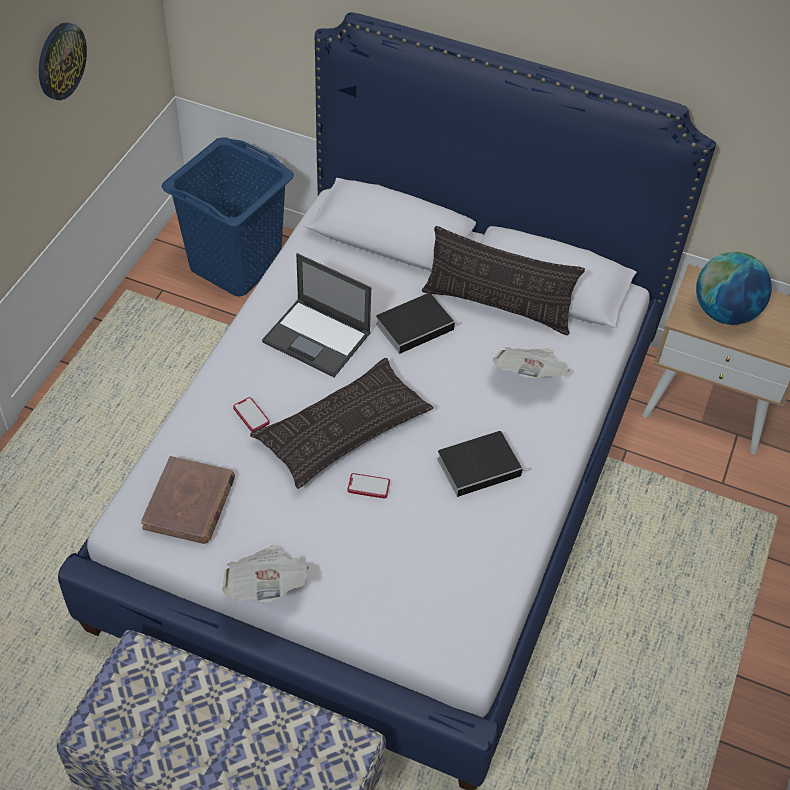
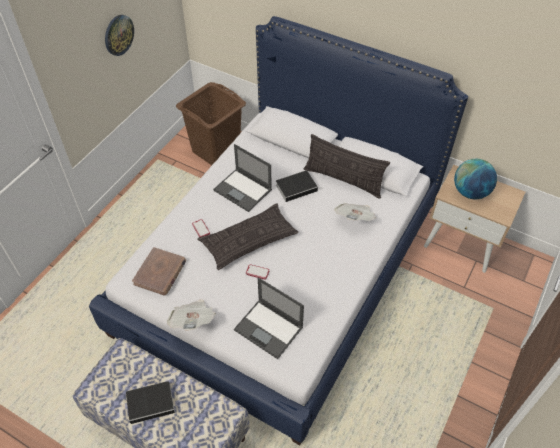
camera: 10 degrees right, 0 degrees up
(234, 265) = (215, 150): blue laundry basket -> brown laundry basket
(407, 587) = (269, 329): none -> laptop
(480, 465) = (320, 266): book -> book (152, 403)

